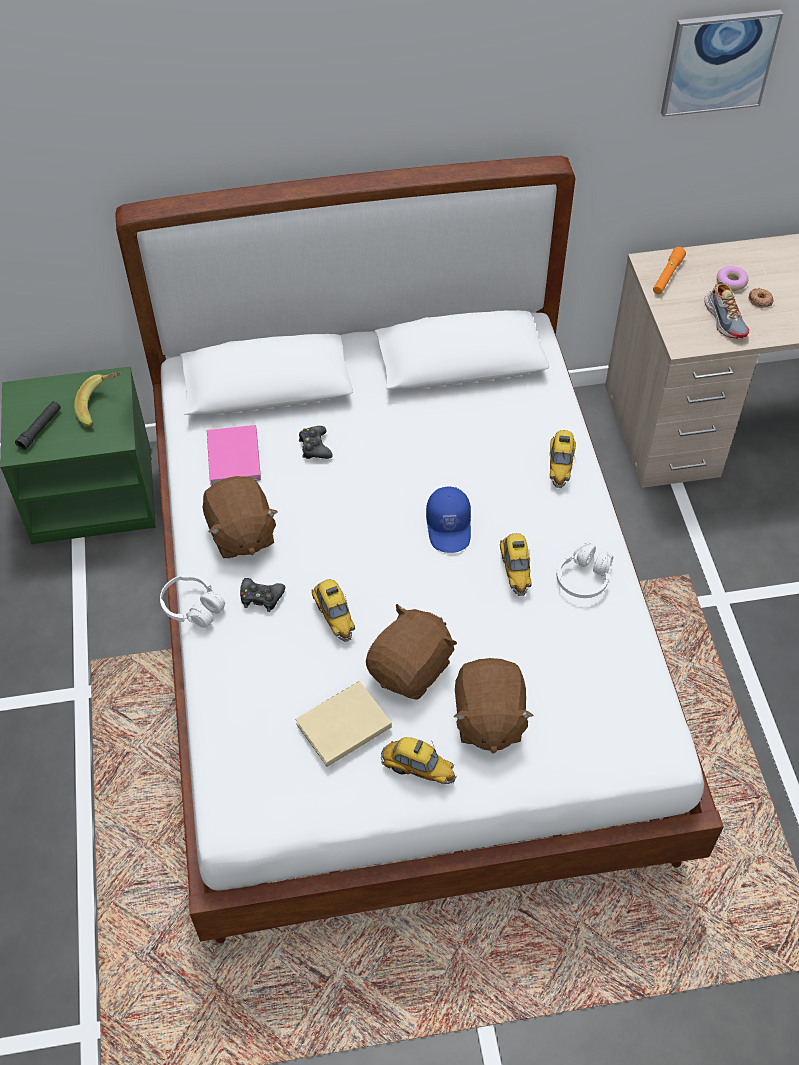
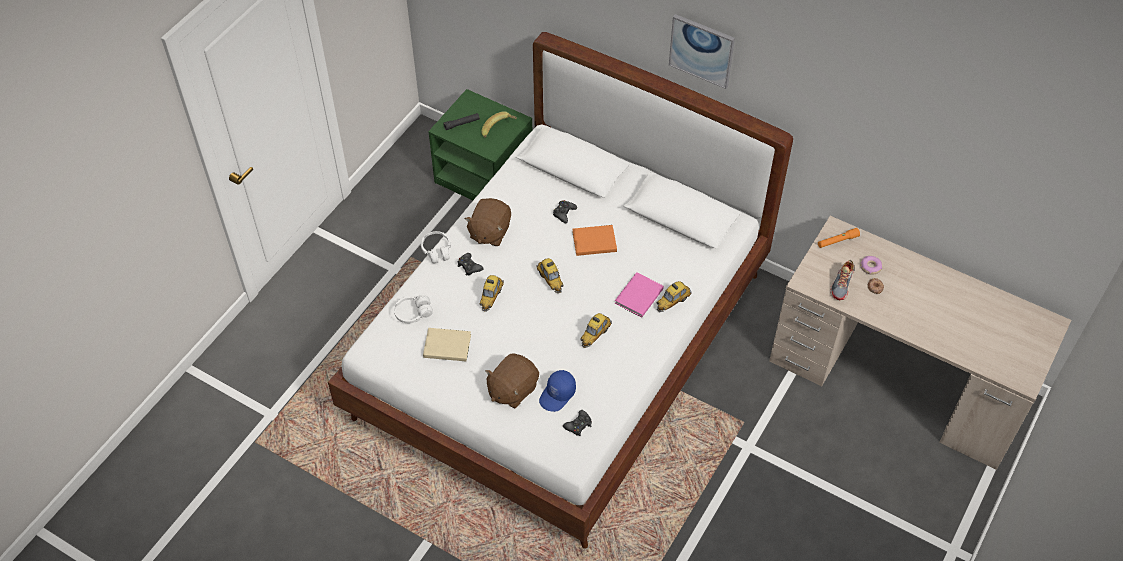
camera: 40 degrees right, 0 degrees up
(233, 459) = (520, 194): pink book -> pink book (637, 296)
(388, 457) = (593, 241): none -> orange book
(411, 669) = (502, 344): brown plush toy -> none
(418, 769) = (460, 387): toy car -> toy car (550, 280)
(450, 527) = (586, 293): blue cap -> blue cap (558, 395)
(584, 578) = (624, 361): white headphones -> white headphones (413, 313)
(619, 701) = (578, 425): none -> black game controller
(719, 62) = (894, 130): picture -> picture (702, 50)

